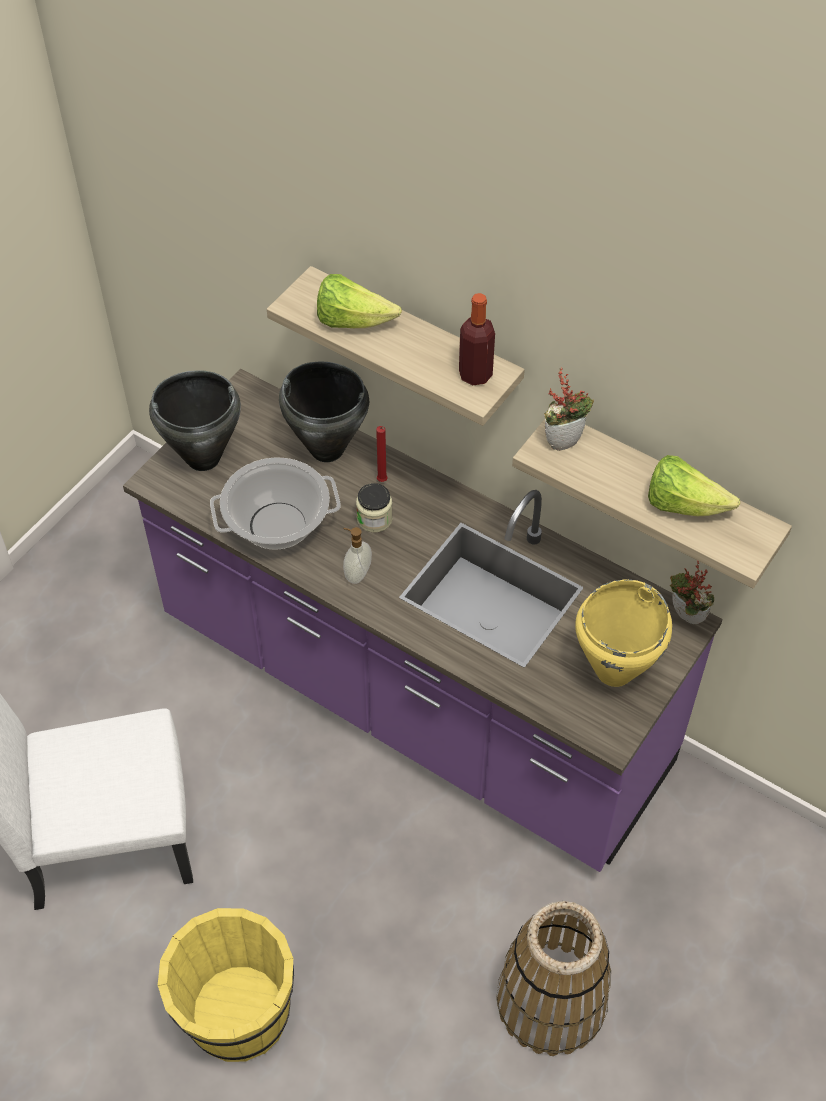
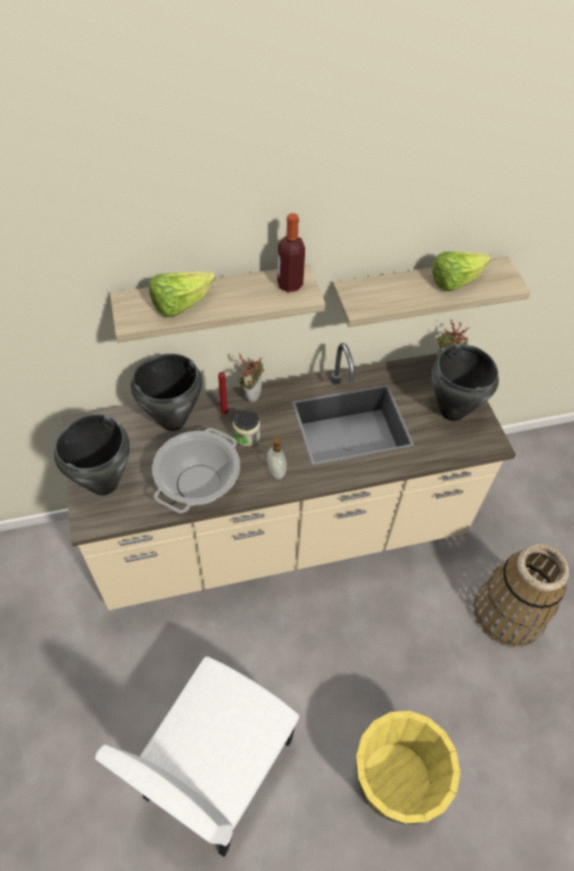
camera: 50 degrees left, 0 degrees up
(413, 695) = (282, 533): purple counter -> beige counter
(563, 439) = (360, 292): potted plant -> potted plant (252, 394)
(613, 671) = (451, 412): yellow cooking pot -> black cooking pot

